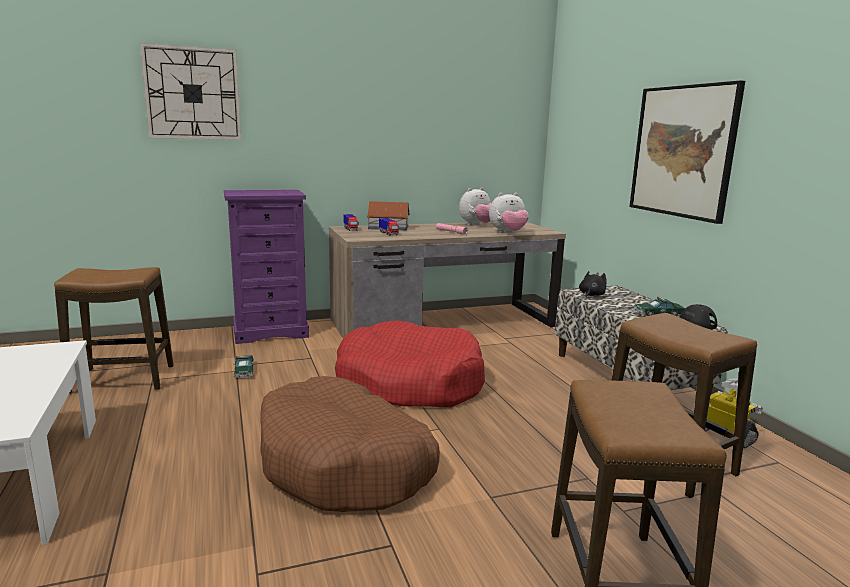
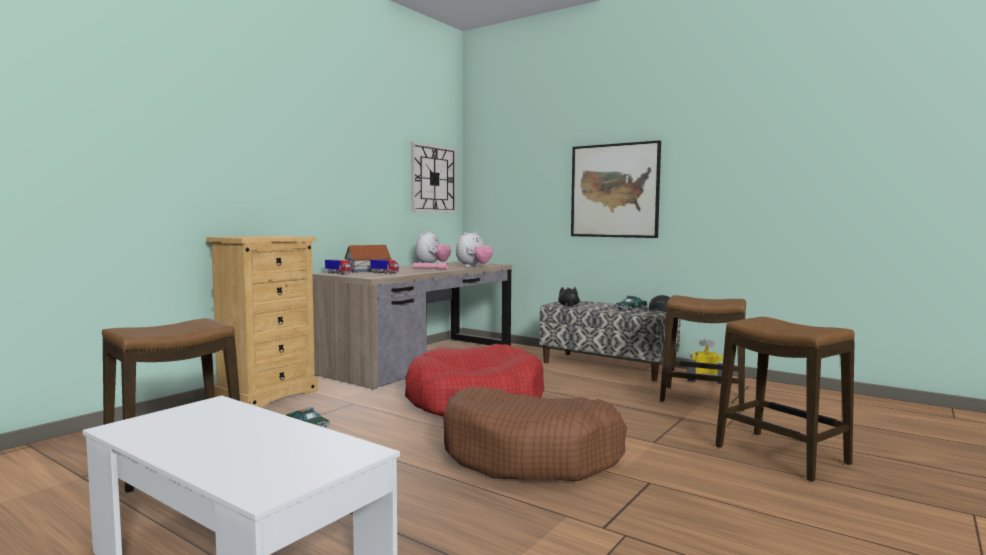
camera: 35 degrees left, 10 degrees down
(192, 93) = (173, 127): wall clock -> wall clock (433, 179)
(271, 332) = (267, 394): purple dresser -> beige dresser

